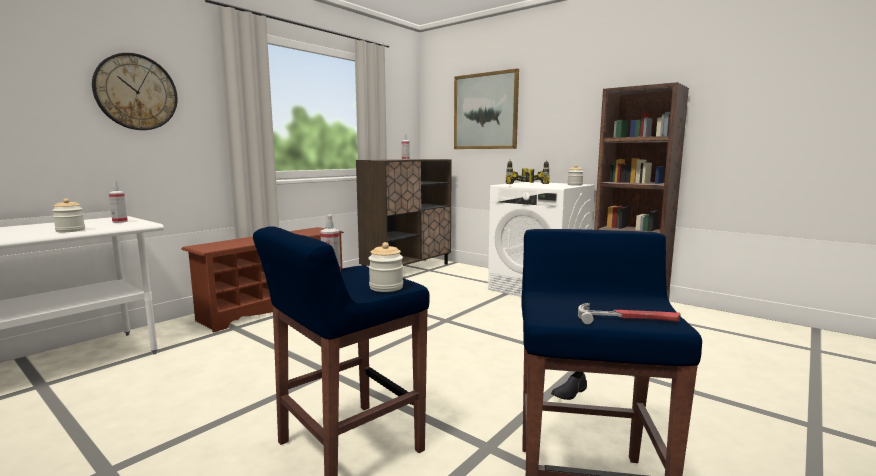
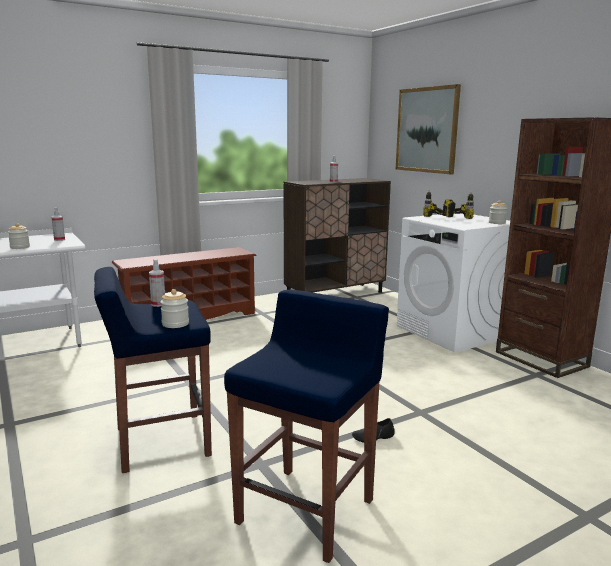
camera: 20 degrees right, 5 degrees up
(136, 92) = (80, 129): wall clock -> none
(627, 319) = (302, 377): hammer -> none

